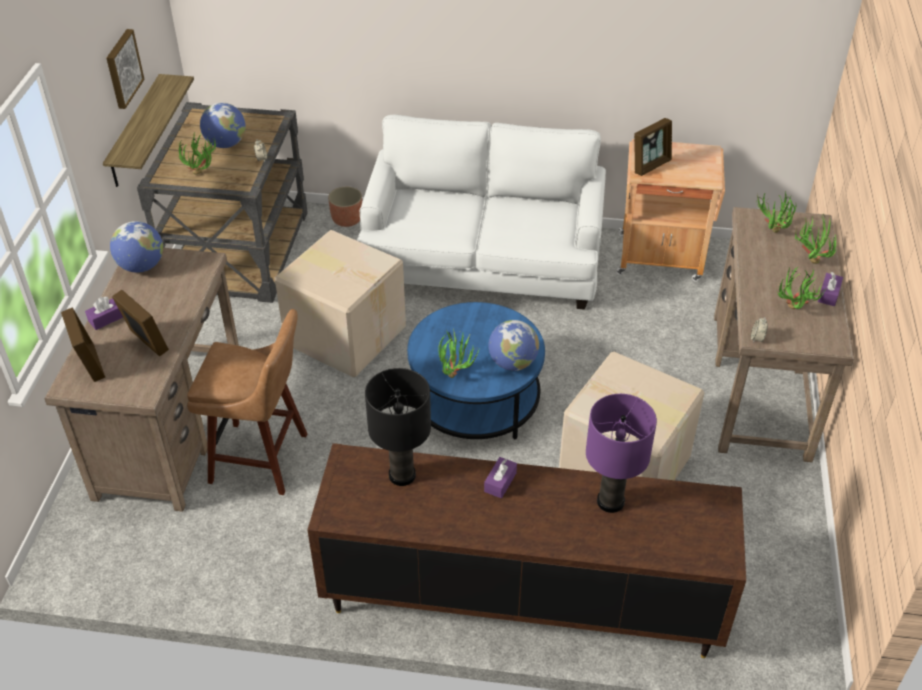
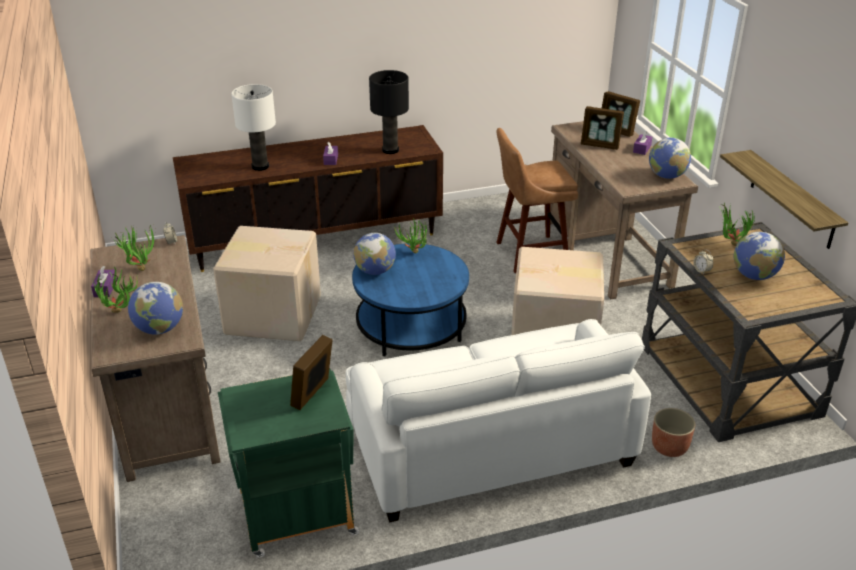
camera: 155 degrees right, 10 degrees down
(122, 68) = (810, 139): picture -> none
(610, 501) = (260, 166): purple table lamp -> white table lamp
(661, 258) = (296, 517): brown cart -> green cart
(772, 234) = (160, 329): potted plant -> globe

